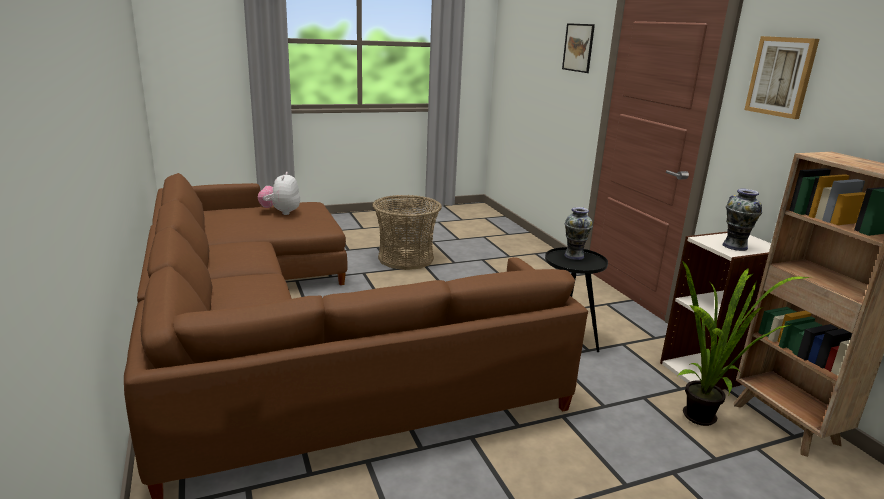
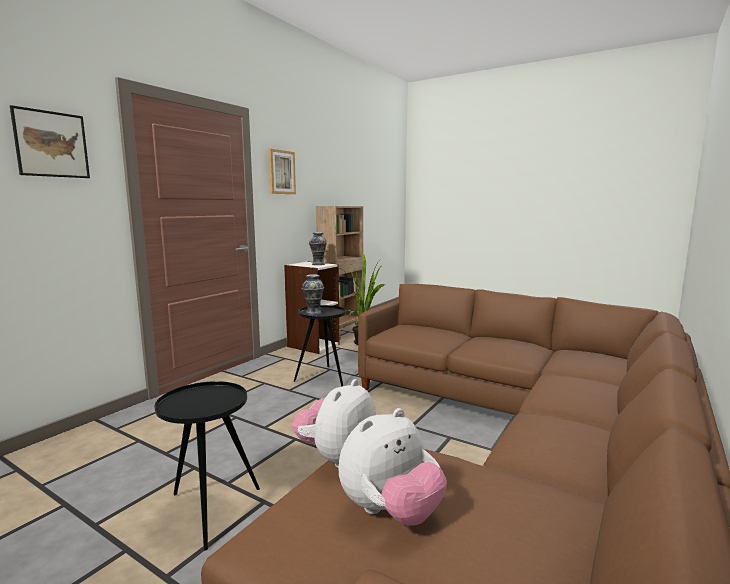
camera: 125 degrees left, 10 degrees down
(332, 221) = (337, 457): none -> plush toy
(405, 258) = (210, 512): basket -> black side table

